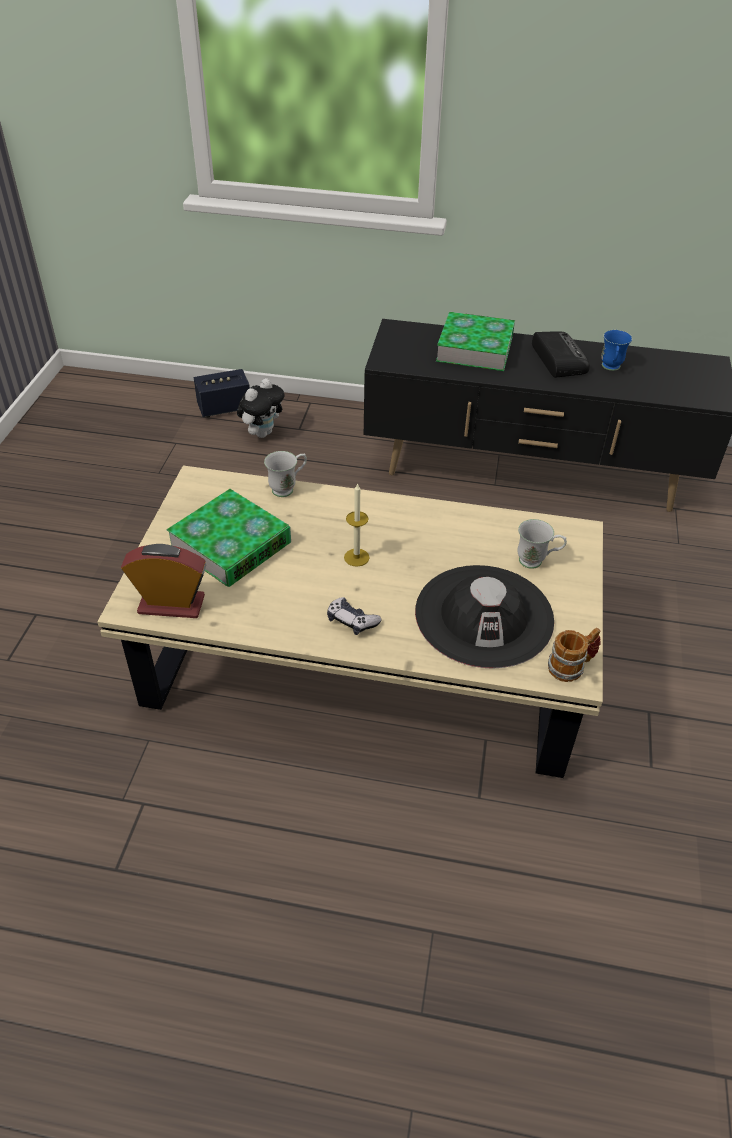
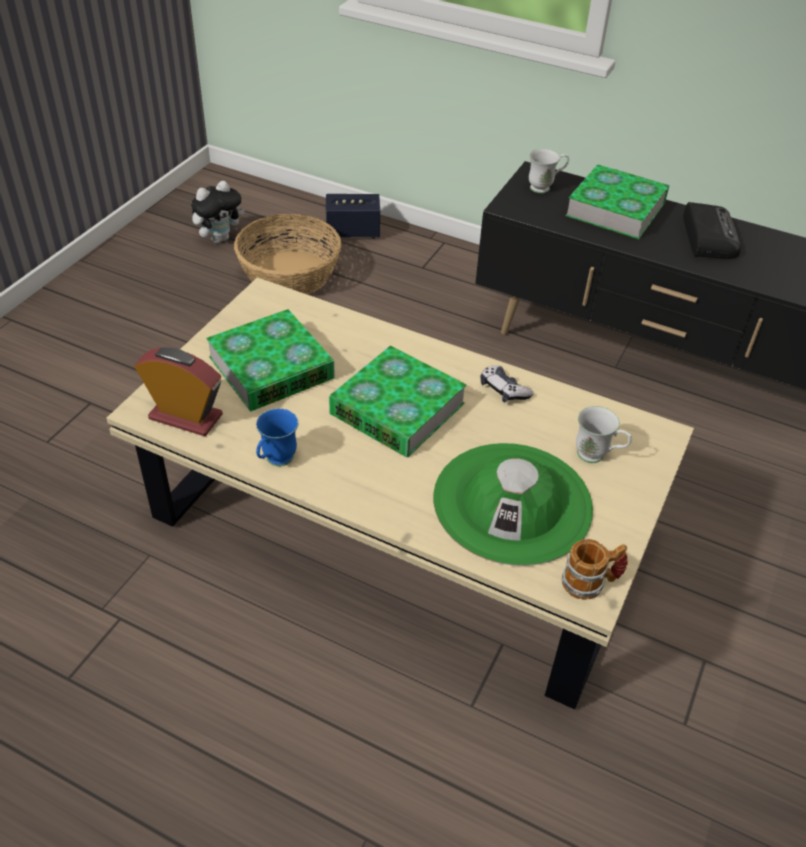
camera: 15 degrees right, 0 degrees up
(180, 458) = (289, 275): none -> basket
(262, 433) = (382, 265): plush toy -> plush toy (220, 238)
(288, 488) = (354, 322): white mug -> white mug (545, 187)
(352, 621) = (364, 475): game controller -> game controller (503, 390)
(356, 557) = (397, 409): candle -> book
(484, 615) = (512, 502): black hat -> green hat
(610, 368) = (767, 258): blue mug -> blue mug (275, 461)

